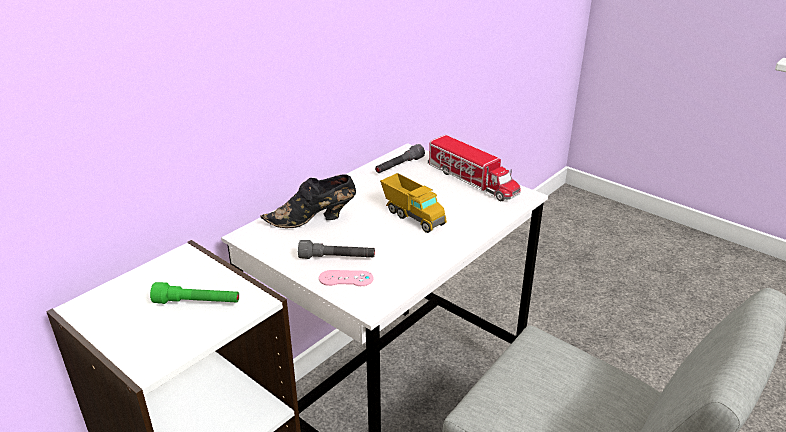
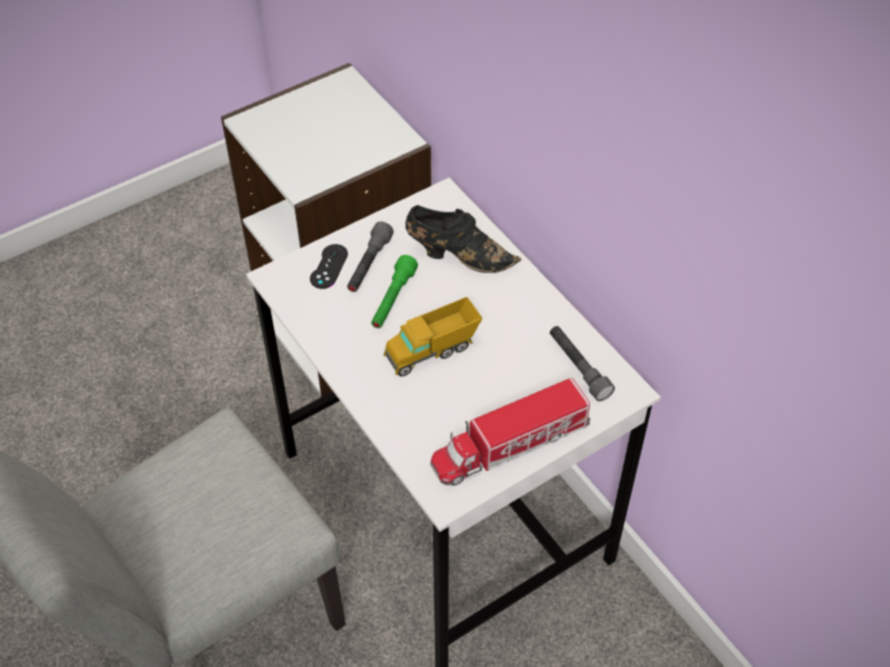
camera: 105 degrees right, 20 degrees up
(197, 303) = (317, 149): green flashlight -> green flashlight (393, 299)
(313, 220) = (458, 256): black shoe -> black shoe turned 105 degrees clockwise
(346, 278) = (329, 266): pink game controller -> black game controller

